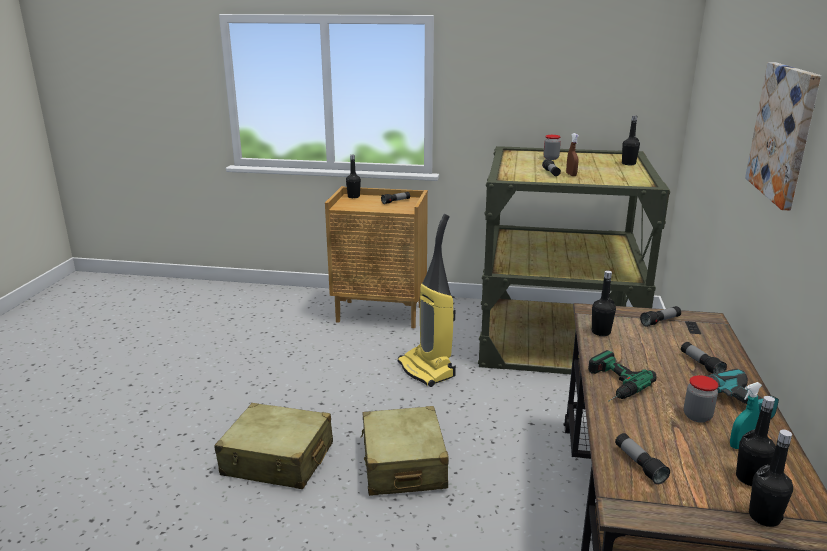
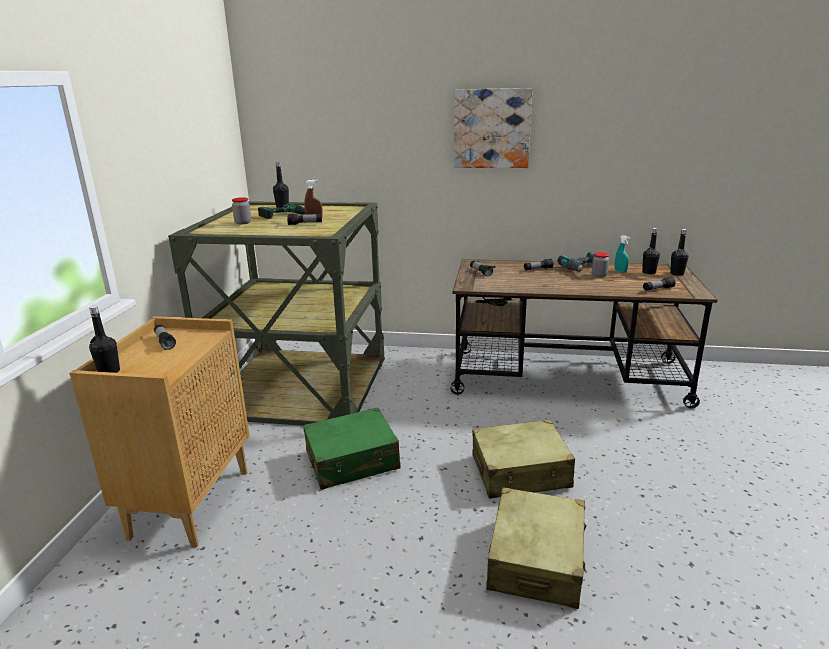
camera: 90 degrees left, 0 degrees up
(427, 370) = (352, 461): vacuum cleaner -> green suitcase
(601, 332) = (503, 286): black bottle -> none
(610, 384) = (576, 289): power drill -> power drill (286, 216)

